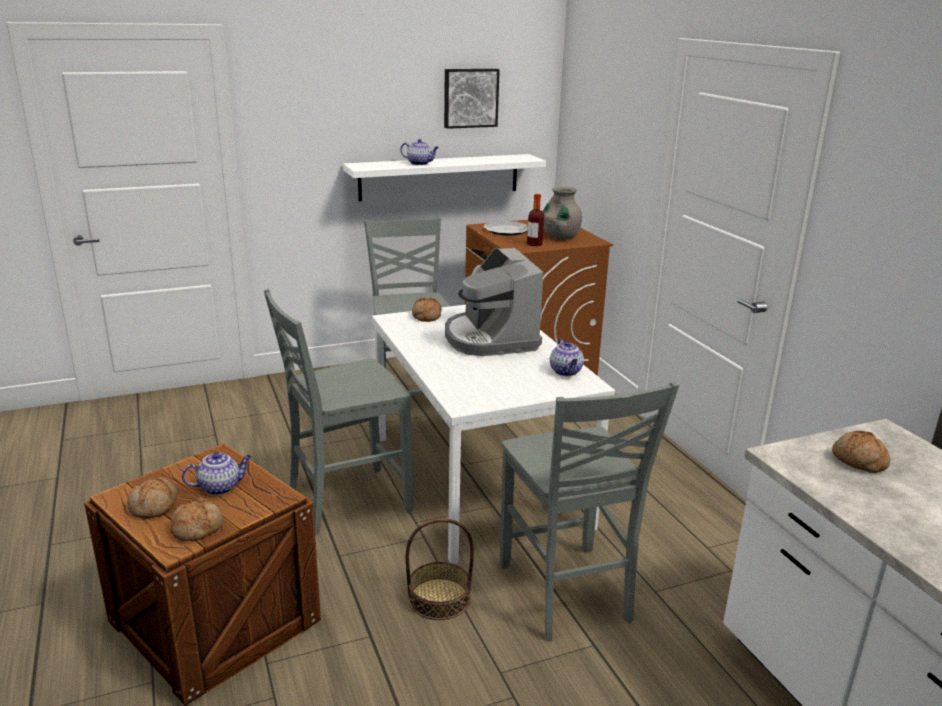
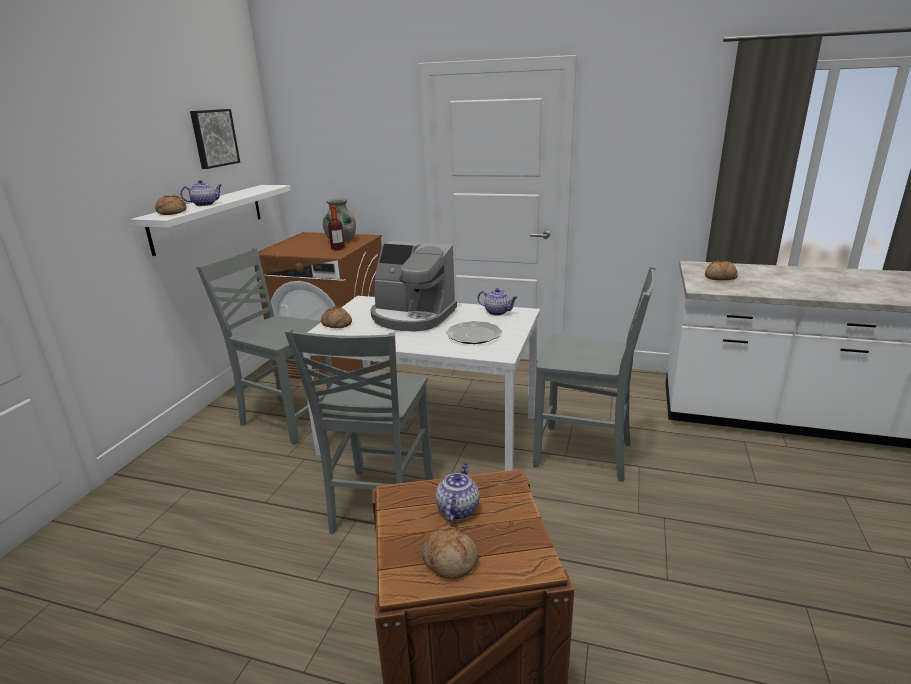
camera: 50 degrees left, 0 degrees up
(197, 527) = (516, 541): bread -> bread (171, 212)
(439, 599) = (544, 507): basket -> none
(507, 230) = (294, 248): plate -> plate (474, 335)

